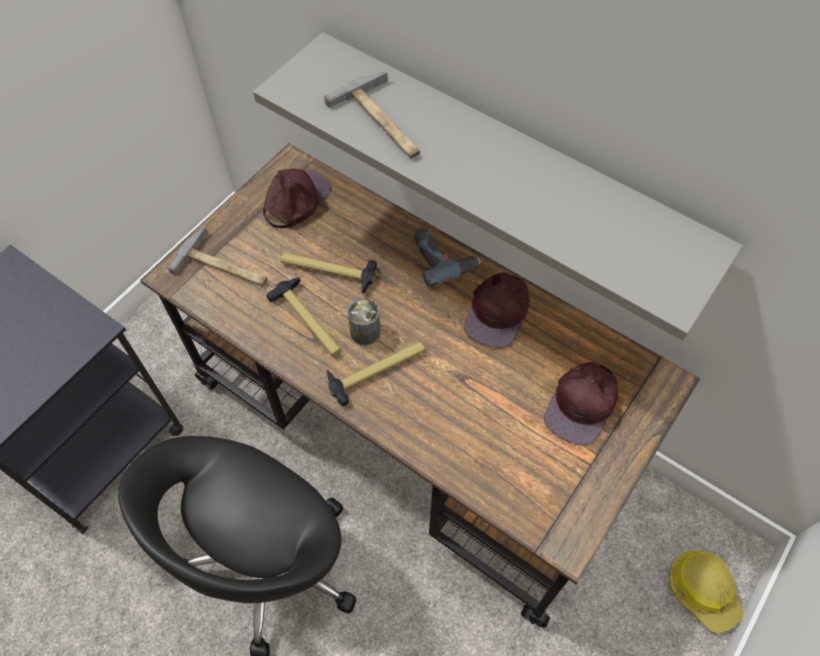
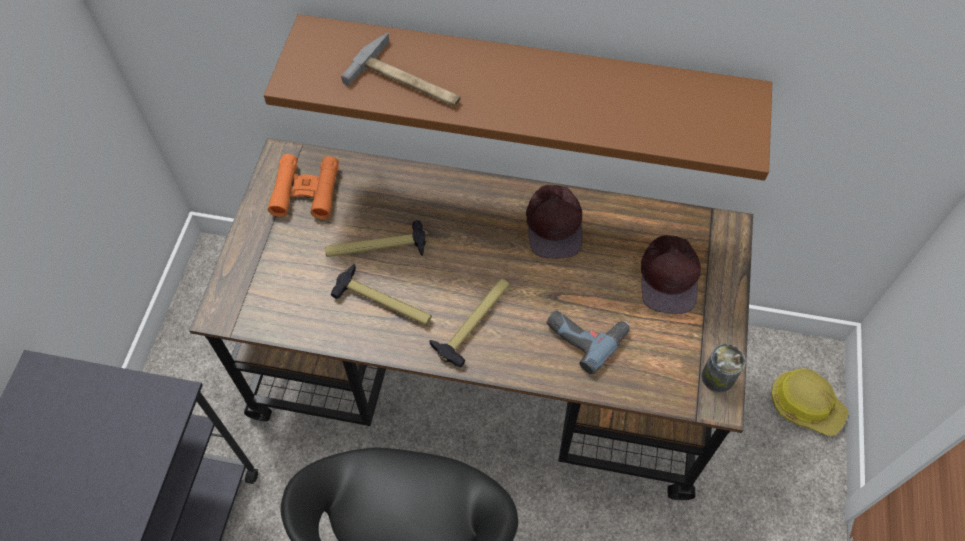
camera: 25 degrees left, 0 degrees up
(225, 266) = (270, 282): hammer -> none
(295, 200) = (306, 191): brown cap -> orange binoculars
(365, 332) = (443, 291): can -> can (717, 377)
(443, 257) = (478, 193): power drill -> power drill (586, 333)
(508, 160) = (526, 78): grey shelf -> brown shelf

